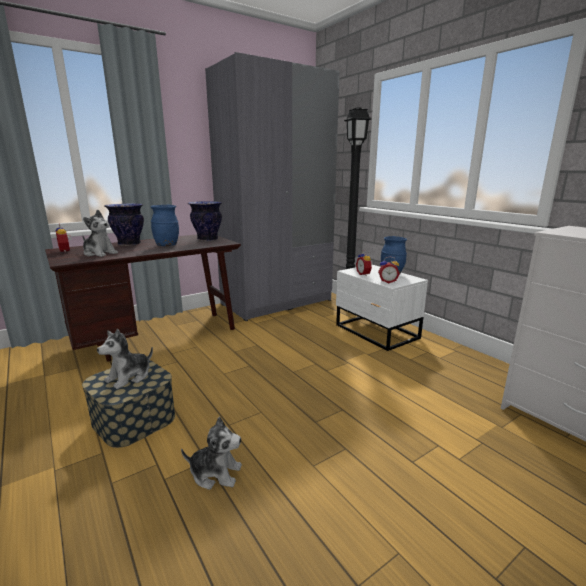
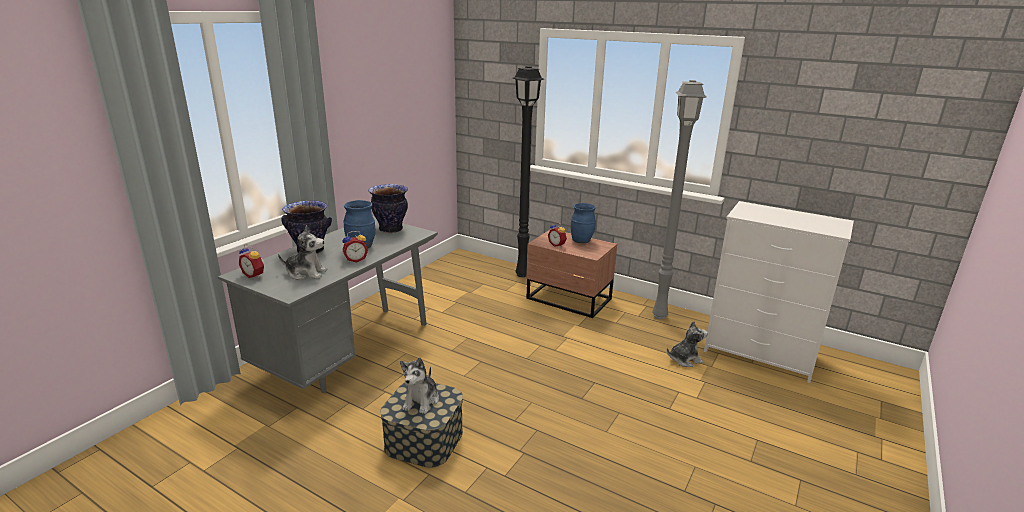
camera: 25 degrees left, 5 degrees up
(157, 337) = (348, 352): brown desk -> grey desk
(215, 473) = (540, 459): plush toy -> plush toy (684, 359)
(276, 302) = (440, 280): grey wardrobe -> none
(376, 332) = (569, 299): white nightstand -> brown nightstand
(387, 281) = (586, 252): alarm clock -> alarm clock (356, 260)
(466, 362) = (660, 316): none -> grey floor lamp

